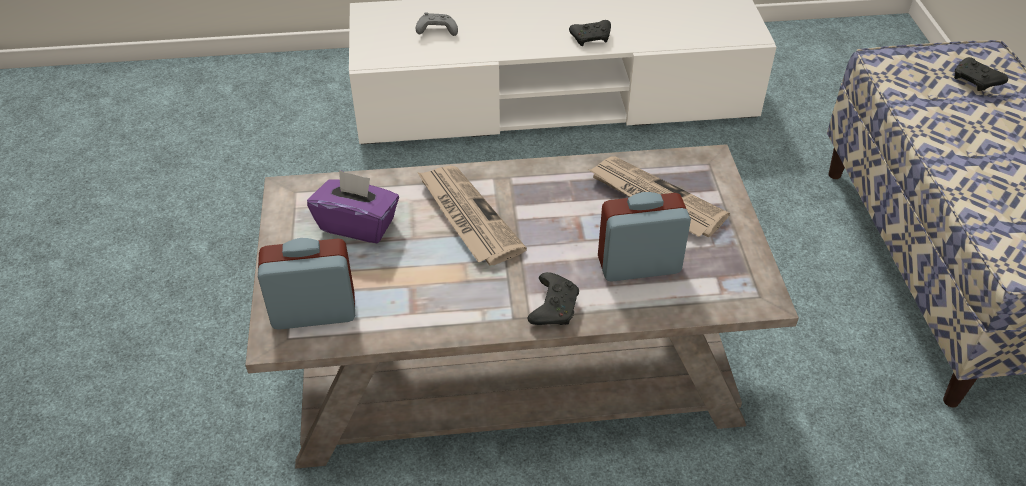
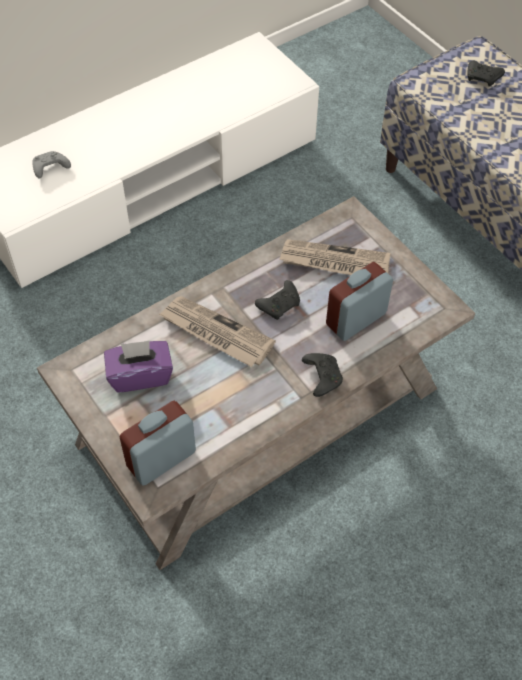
camera: 30 degrees left, 10 degrees up
(591, 38) = (179, 129): black game controller -> black game controller (280, 304)

